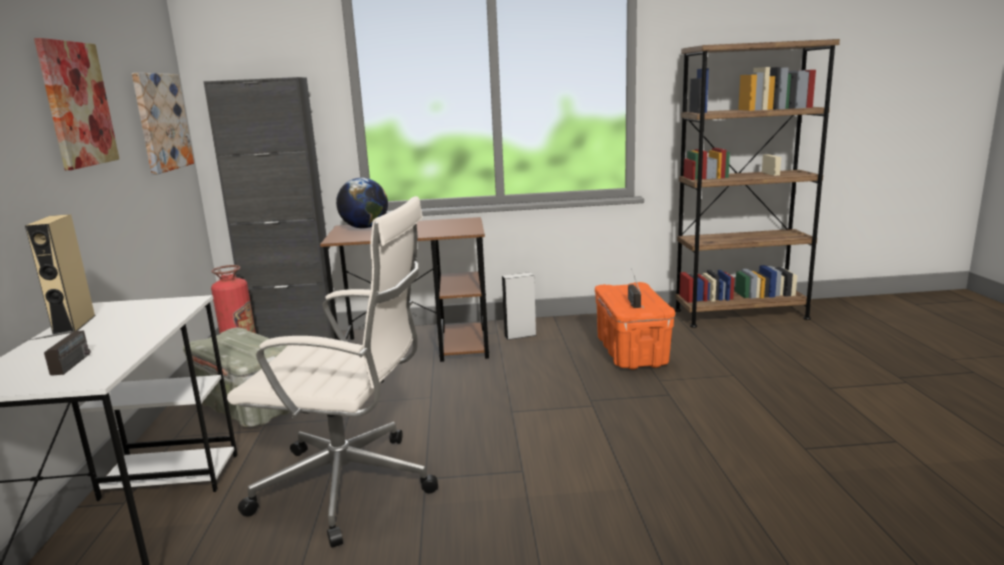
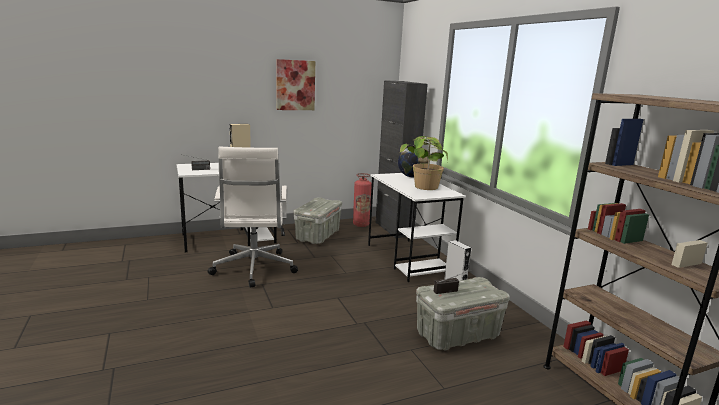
camera: 70 degrees right, 0 degrees up
(161, 122) = (365, 97): picture -> none
(417, 348) = (408, 259): brown desk -> white desk
(440, 228) = (422, 190): none -> potted plant
(632, 352) = (457, 335): orange storage box -> grey storage box

